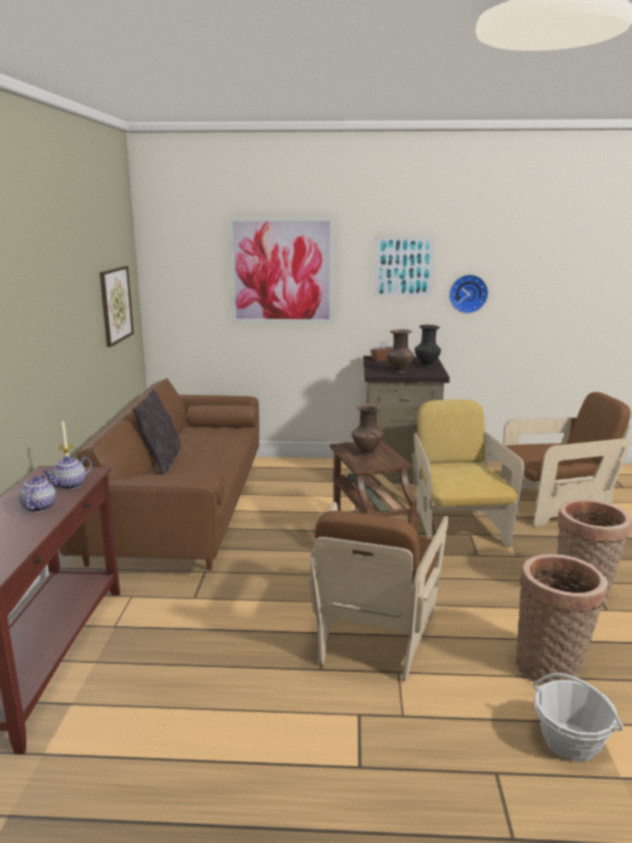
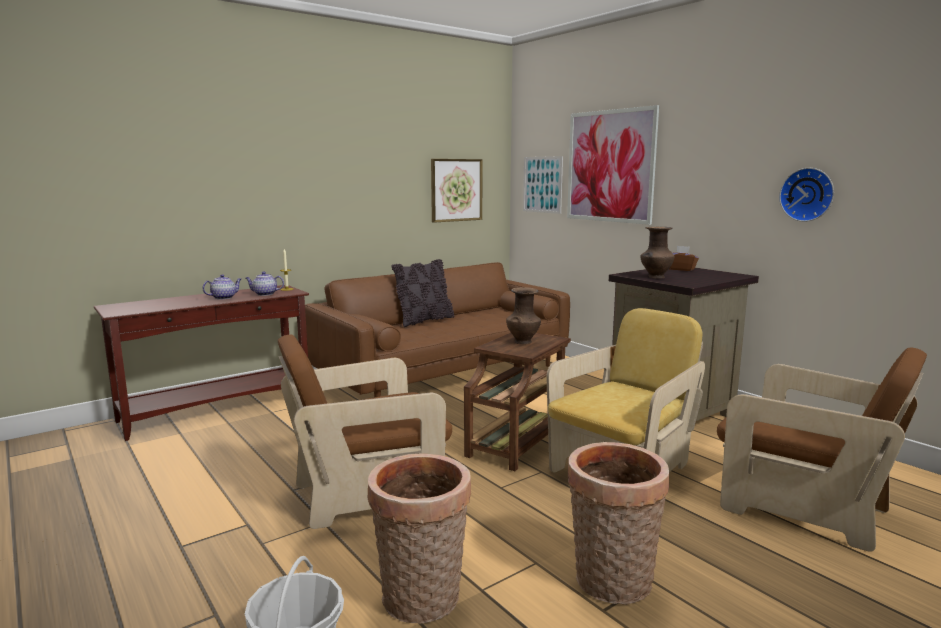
camera: 50 degrees right, 5 degrees down
(403, 267) = (728, 159): picture -> picture (542, 184)
(426, 366) = (707, 278): black vase -> none

